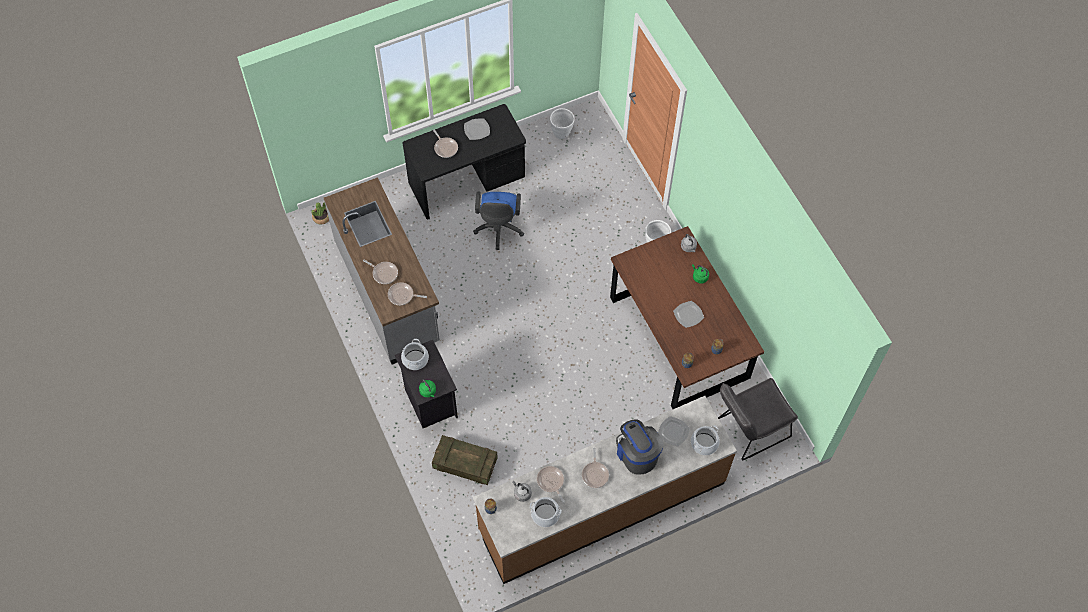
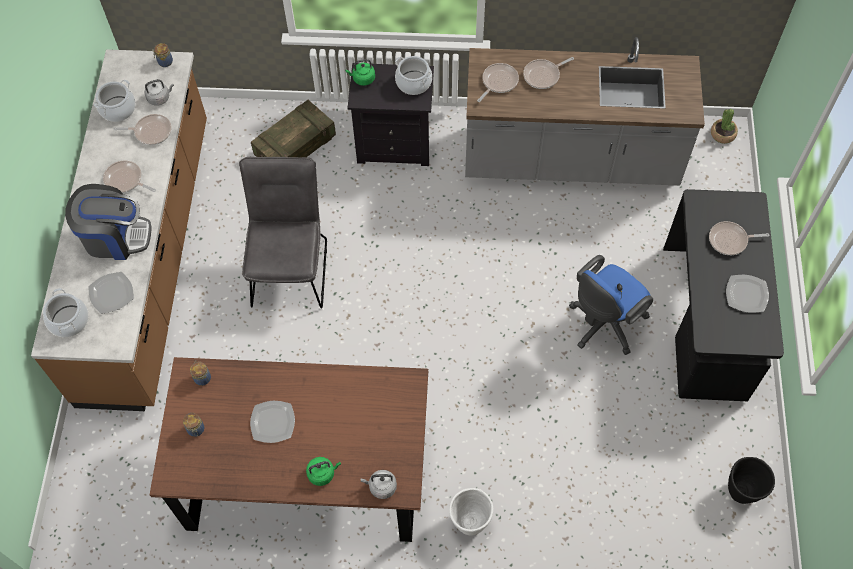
camera: 120 degrees right, 0 degrees up
(498, 230) = (603, 324): blue office chair -> blue office chair turned 75 degrees counterclockwise
(561, 133) = (741, 492): white planter -> black planter
(748, 430) = (118, 482): grey chair -> grey chair (290, 266)

